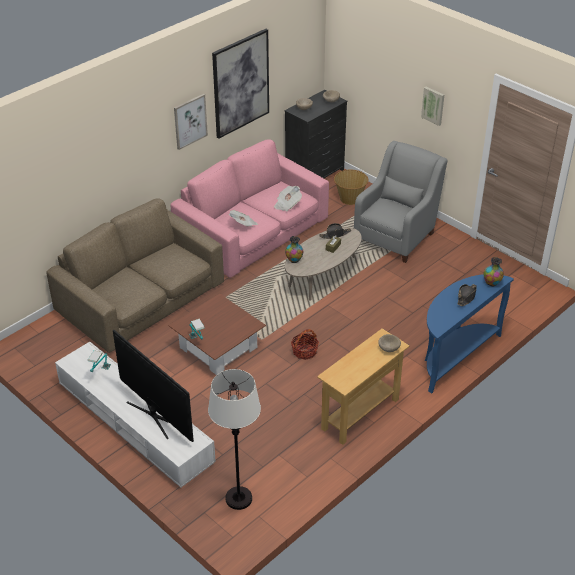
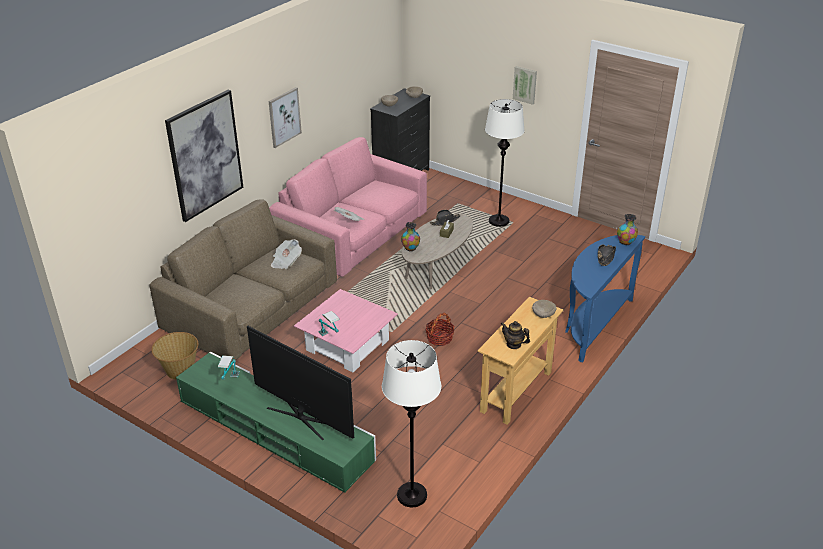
camera: 10 degrees left, 5 degrees down
(134, 422) = (274, 431): white tv stand -> green tv stand
(218, 347) = (347, 345): brown coffee table -> pink coffee table
(240, 83) = (329, 78): picture -> picture (205, 155)
(287, 204) = (388, 199): newspaper -> newspaper (286, 262)
(350, 199) = (443, 194): basket -> basket (179, 370)
(352, 375) = (514, 344): none -> teapot
(396, 235) = (499, 221): grey armchair -> white floor lamp

